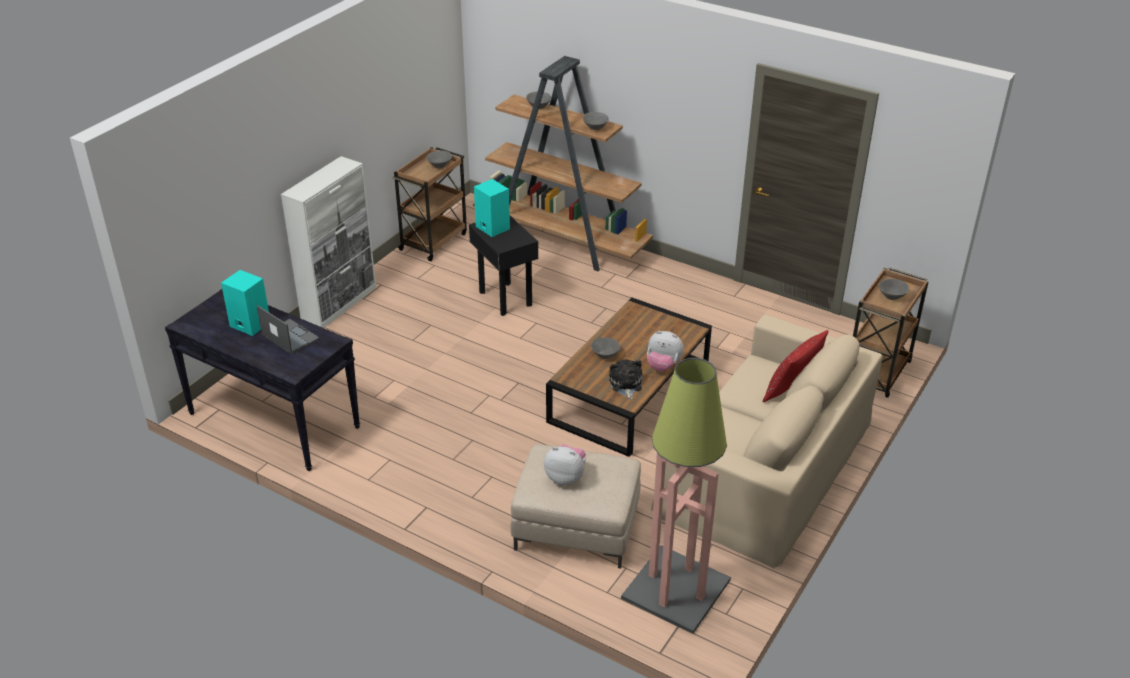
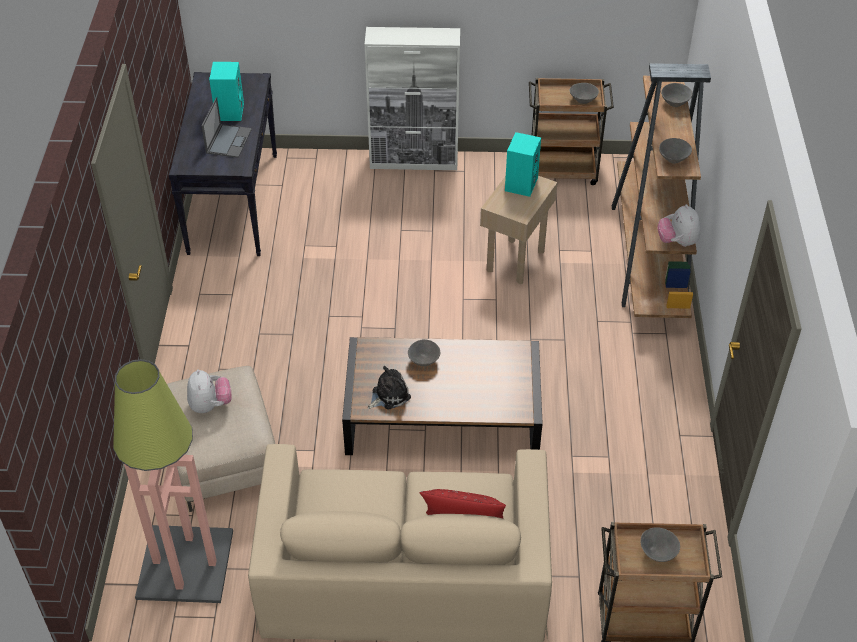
camera: 60 degrees right, 10 degrees up
(505, 299) = (514, 260): black side table -> beige side table
(663, 366) = (440, 411): plush toy -> plush toy (677, 242)

